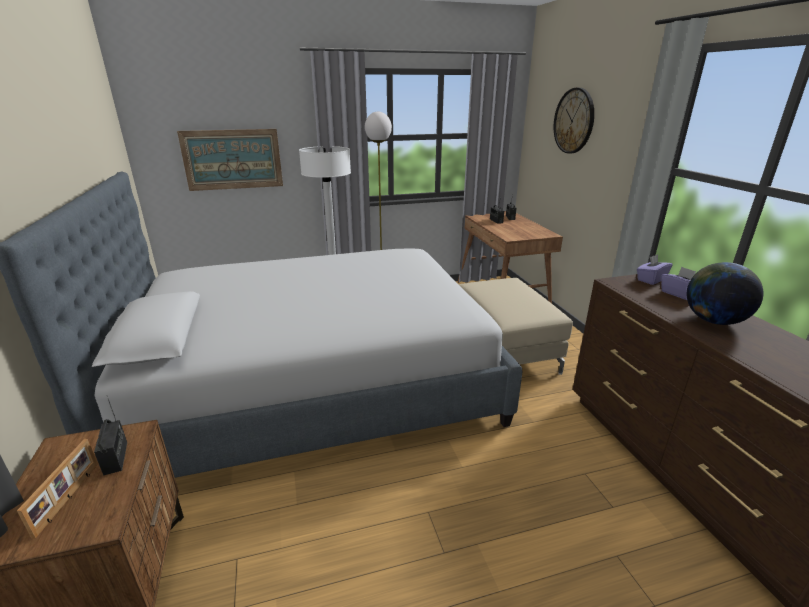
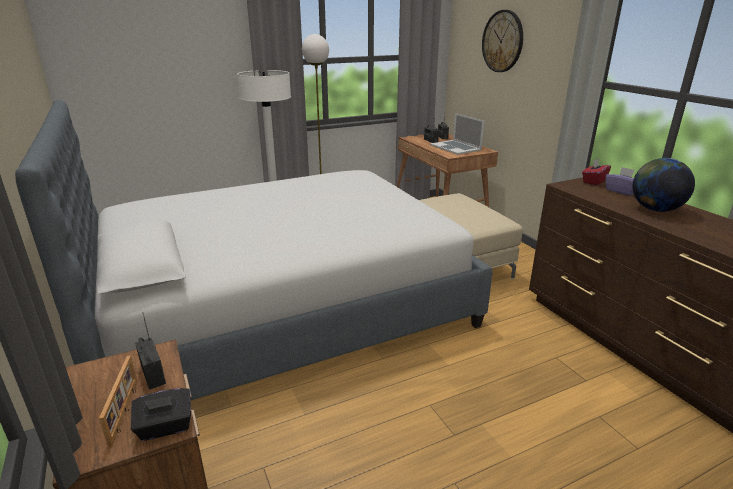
camera: 10 degrees left, 0 degrees up
(95, 523) = (165, 427): none -> black tissue box
(233, 159) = (163, 86): picture -> none
(519, 229) = (455, 147): none -> laptop
(651, 279) = (594, 181): purple tissue box -> red tissue box

